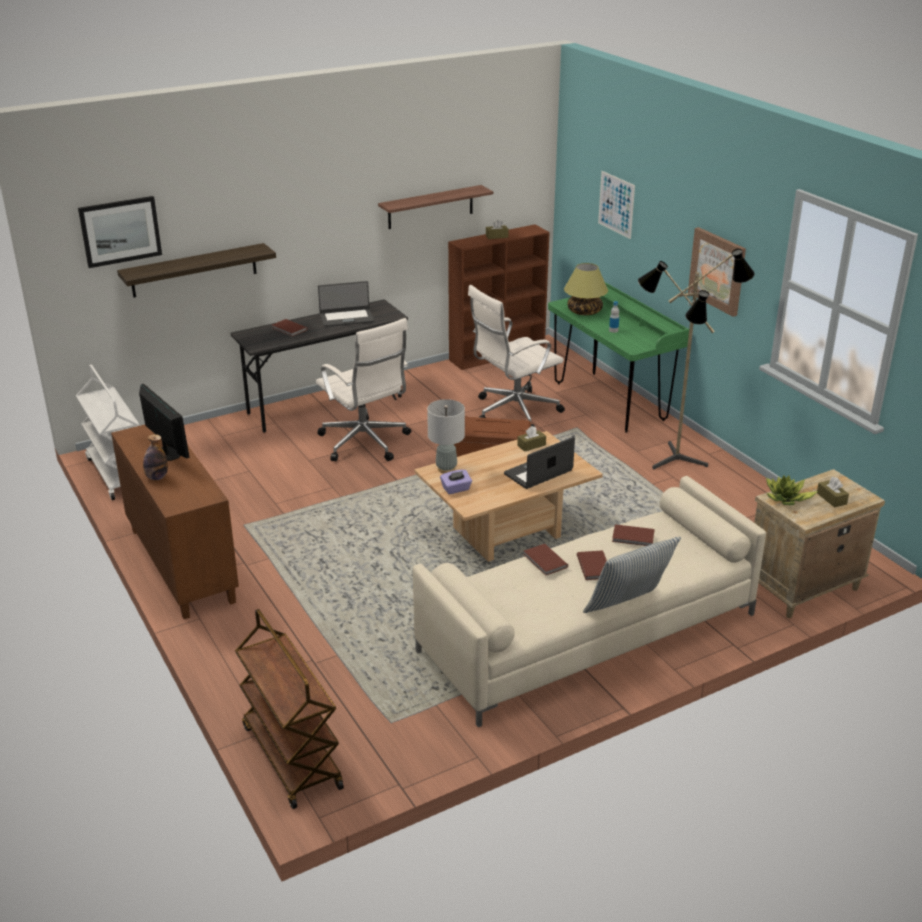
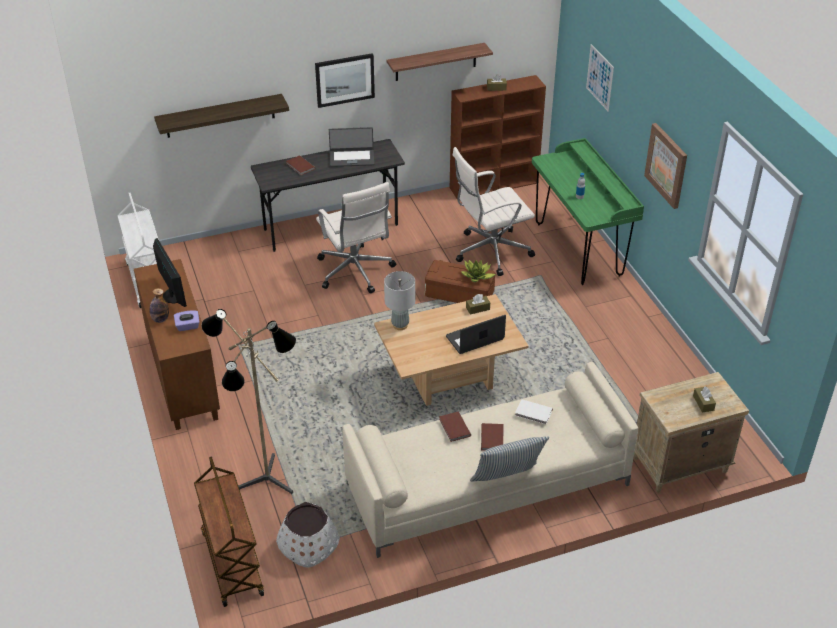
camera: 10 degrees right, 10 degrees up
(120, 231) = (157, 86): picture -> picture (344, 80)
(386, 724) = (308, 545): none -> white planter
(456, 489) = (402, 347): purple tissue box -> purple tissue box (188, 326)
(584, 311) = (561, 171): table lamp -> none
(633, 537) = (533, 413): brown book -> white book
(675, 463) = (615, 323): floor lamp -> floor lamp (264, 484)
(786, 499) = (664, 399): potted plant -> potted plant (477, 276)

